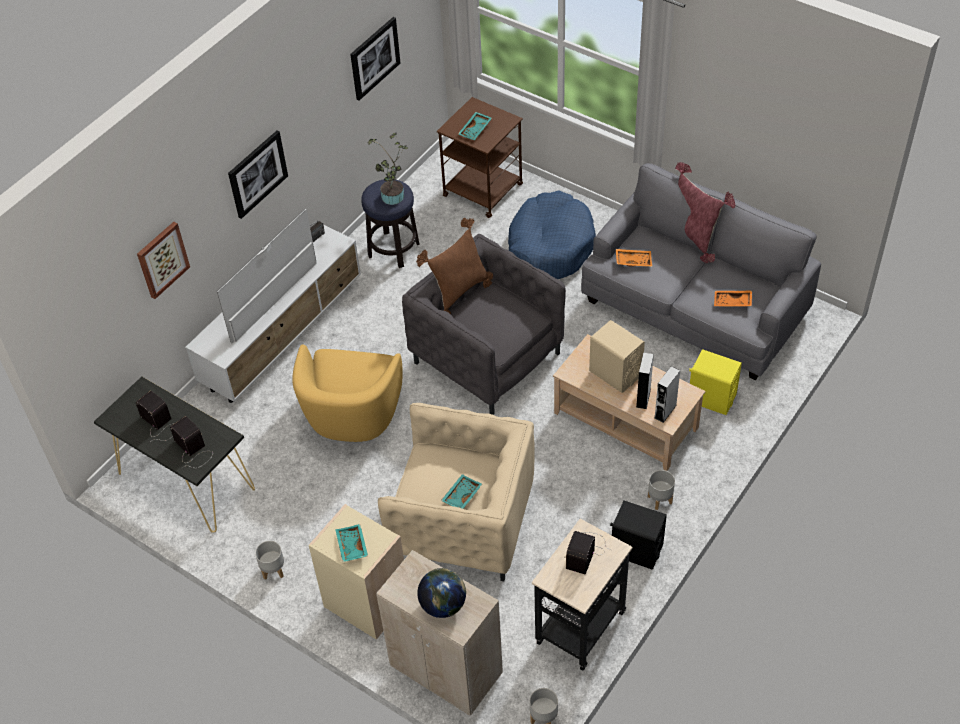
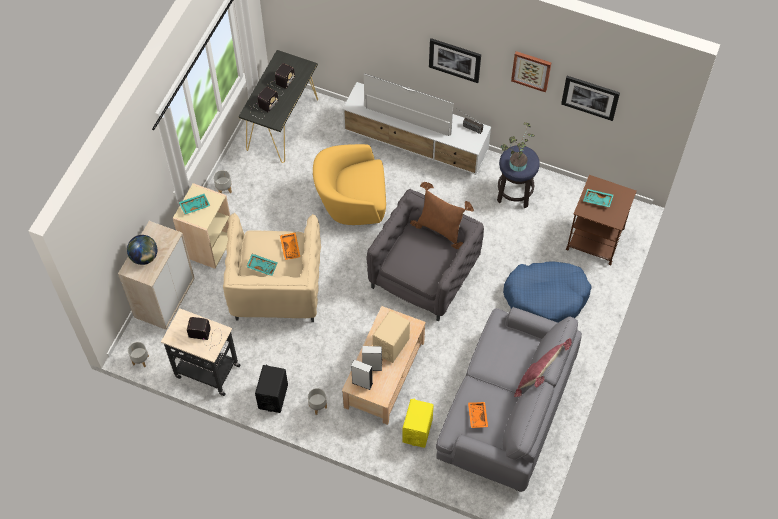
camera: 75 degrees right, 10 degrees up
(162, 259) = (362, 30): picture -> picture (531, 70)
(633, 261) = (505, 341): orange tray -> orange tray (291, 248)

